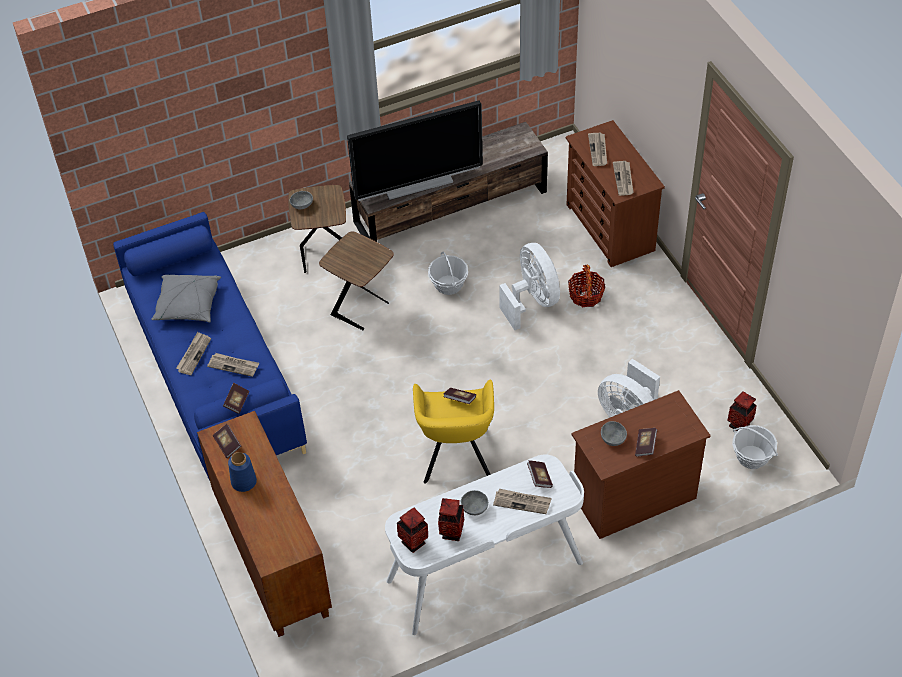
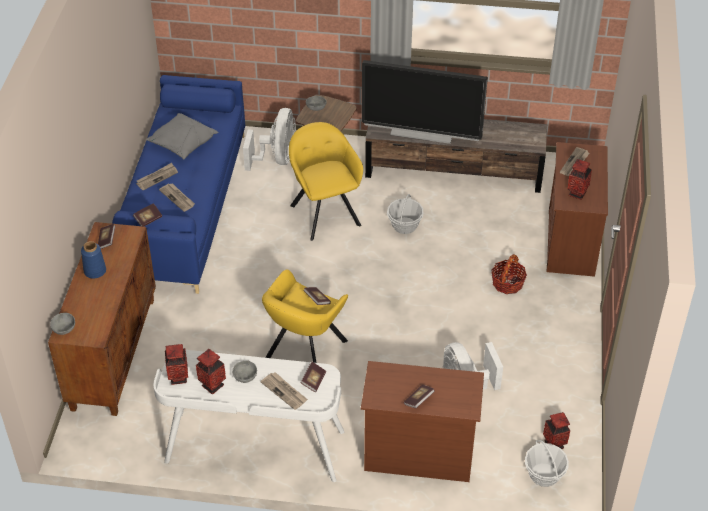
camera: 30 degrees right, 5 degrees down
(362, 309) = (325, 212): brown side table -> yellow armchair
(532, 301) = (460, 267): white fan -> white fan (277, 158)
(613, 438) = (397, 382): grey bowl -> grey bowl (64, 329)
(623, 179) = (577, 193): newspaper -> vase

